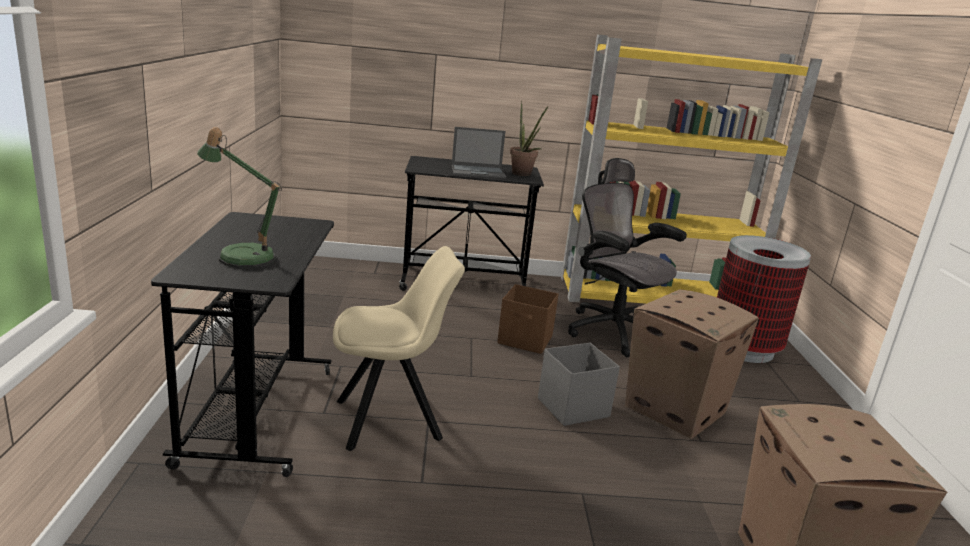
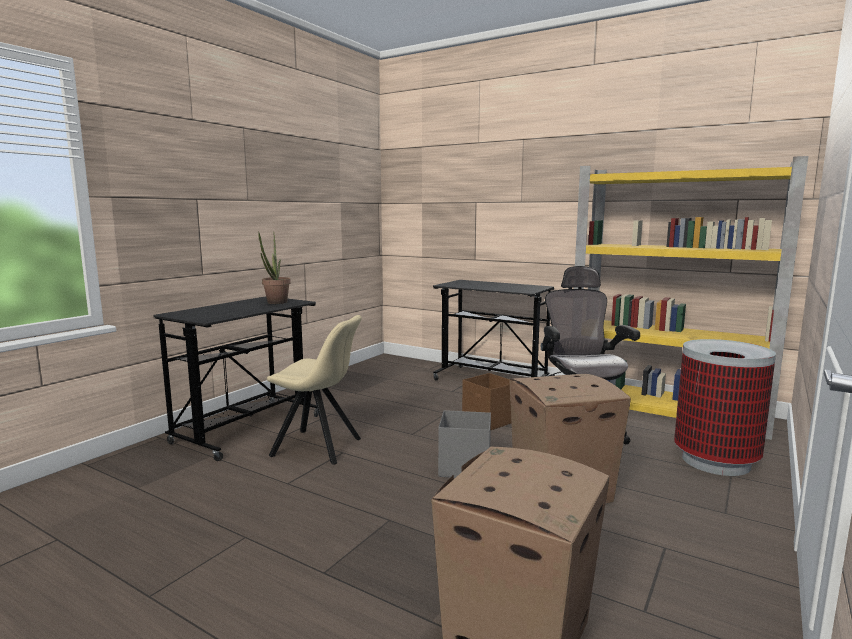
camera: 35 degrees right, 10 degrees down
(241, 255) = (222, 310): table lamp -> none
(478, 172) = (492, 287): laptop -> none
(523, 174) = (528, 289): potted plant -> potted plant (275, 303)

